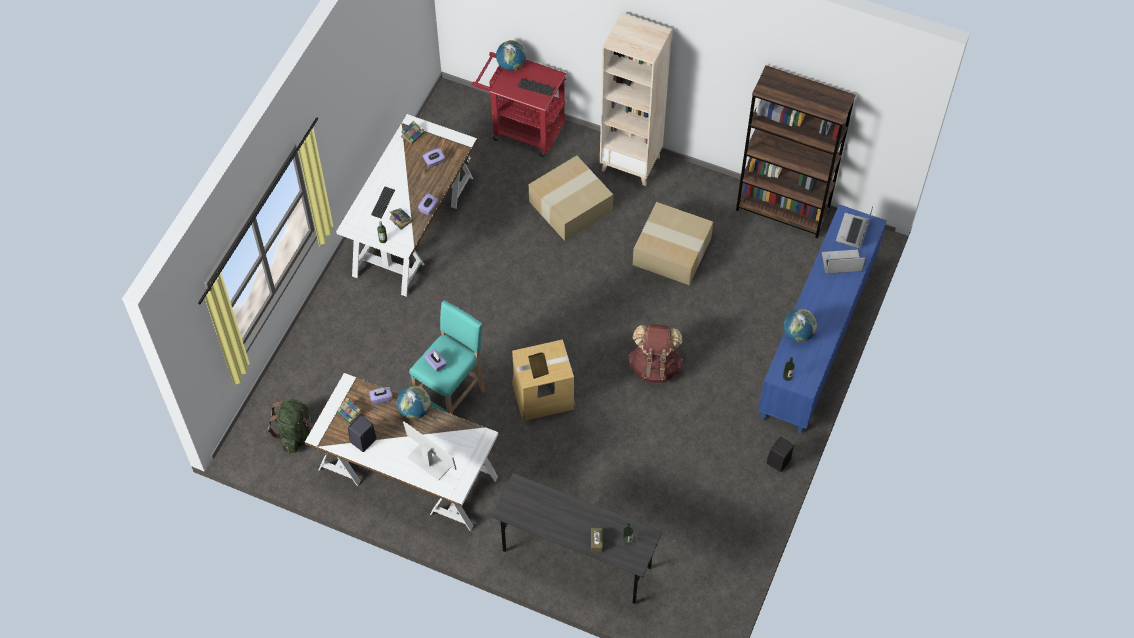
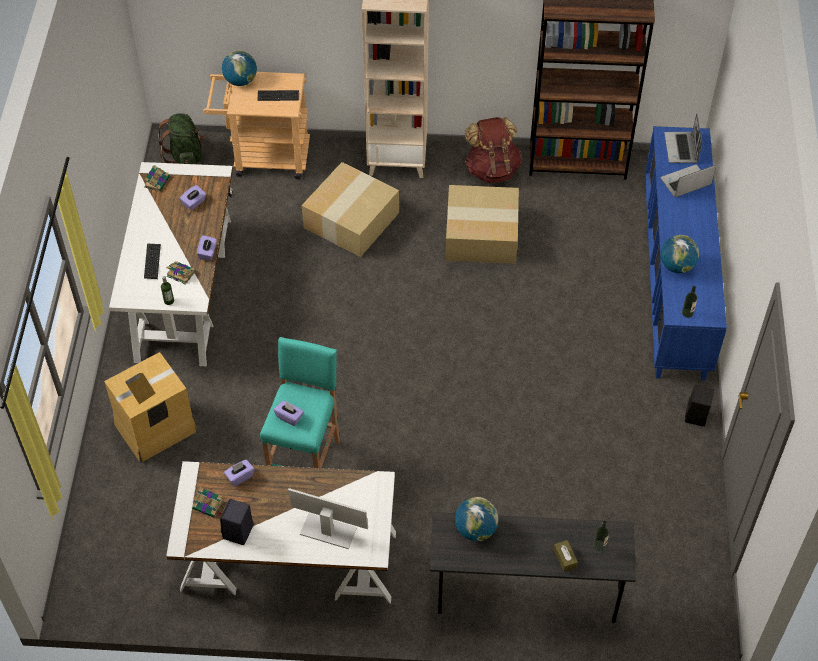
camera: 20 degrees left, 5 degrees down
(295, 433) = (135, 558): green backpack -> green backpack (185, 157)
(414, 410) = (285, 478): globe -> globe (475, 529)
(522, 129) = (264, 157): red cart -> beige cart
(543, 395) = (408, 425): cardboard box -> cardboard box (155, 427)
(655, 367) = (518, 358): brown backpack -> brown backpack (492, 169)

